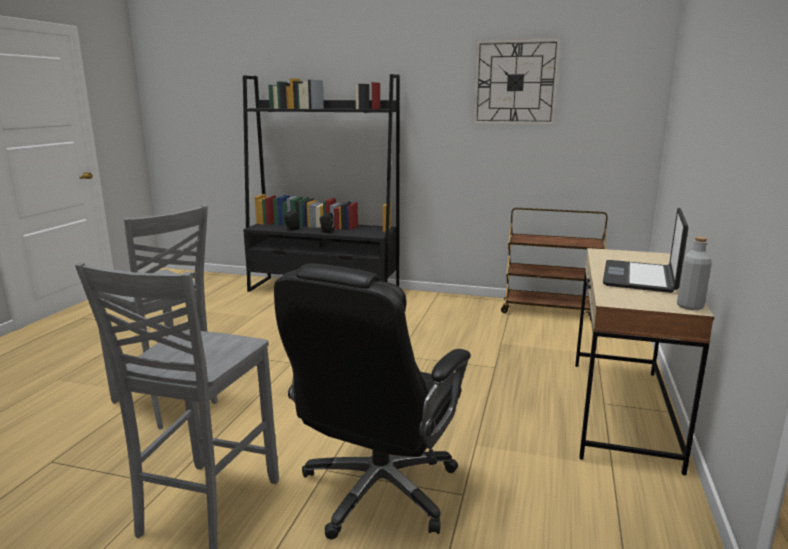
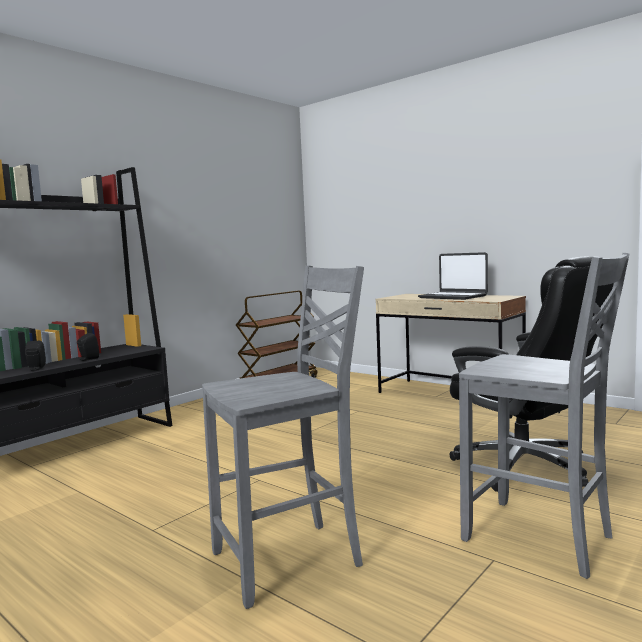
camera: 65 degrees left, 10 degrees down
(515, 82) = (217, 188): wall clock -> none
(690, 306) = (509, 296): grey bottle -> none

